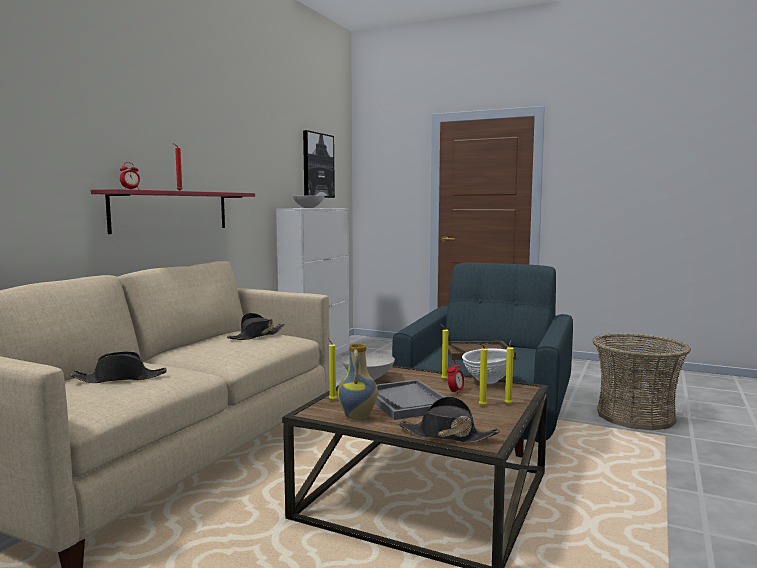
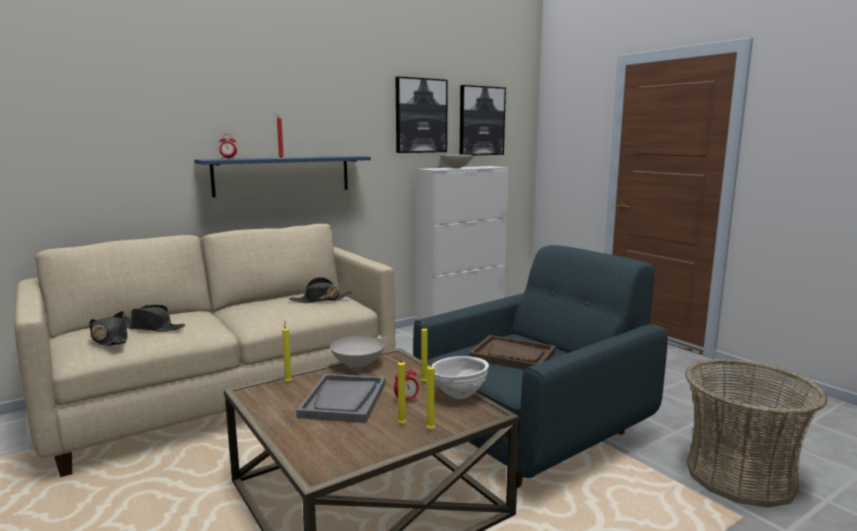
camera: 30 degrees right, 5 degrees up
(171, 211) = (283, 175): red shelf -> blue shelf
(277, 157) = (420, 116): none -> picture
(359, 417) = (275, 406): vase -> none
(447, 435) = (306, 450): black hat -> black hat (110, 339)

